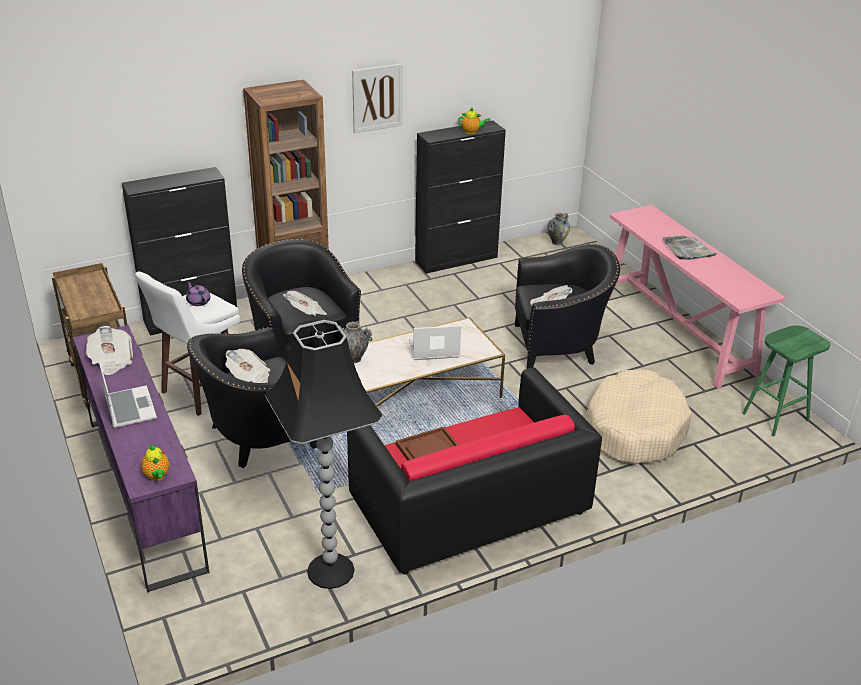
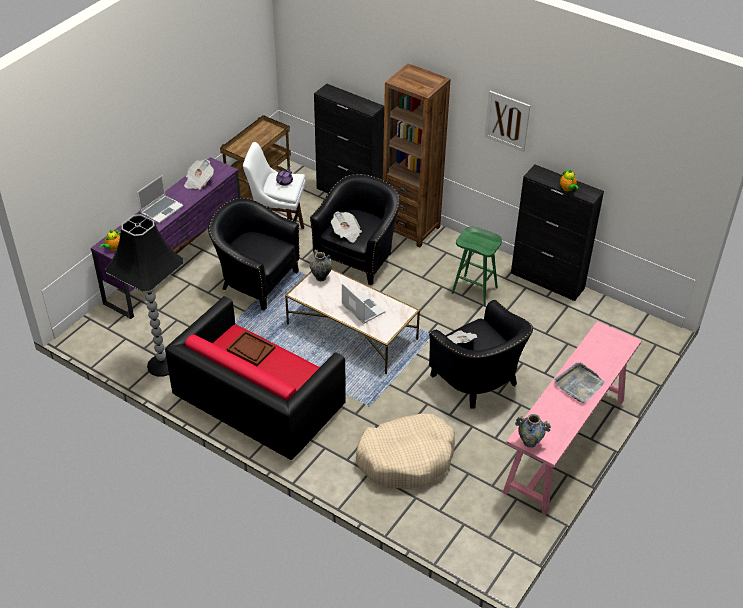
camera: 60 degrees right, 10 degrees up
(249, 377) = (257, 243): newspaper -> none
(557, 242) = (636, 326): vase -> vase (529, 442)
(775, 416) = (493, 540): green stool -> green stool (475, 290)

